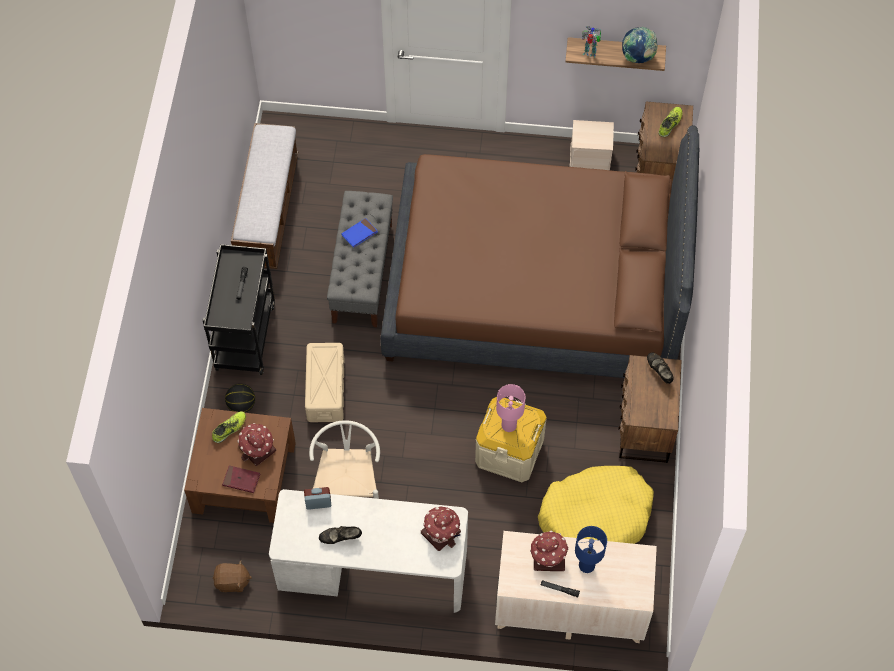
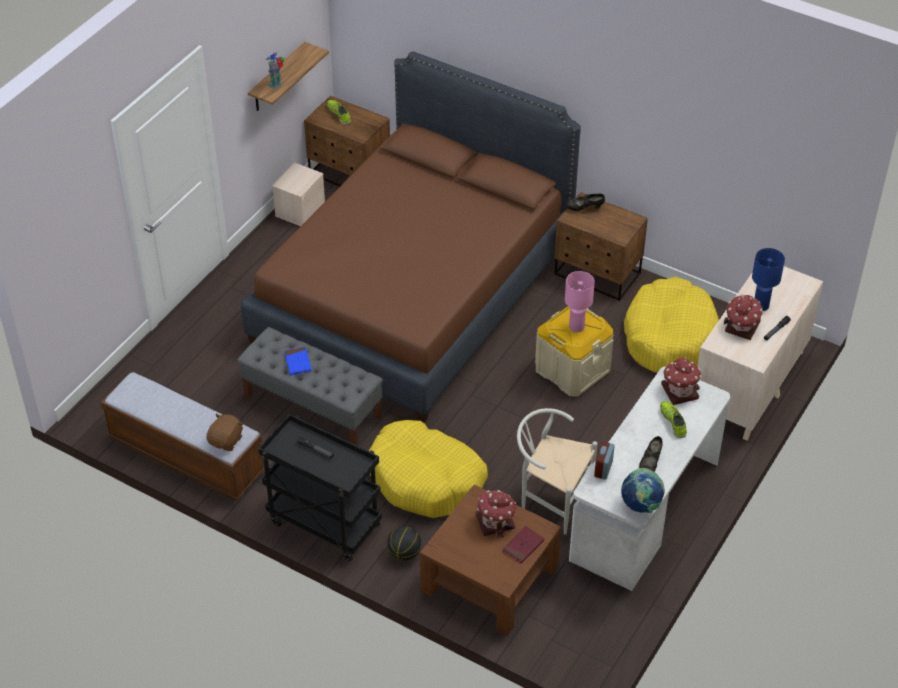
camera: 65 degrees left, 15 degrees down
(230, 429) = (458, 537): shoe -> shoe (673, 422)
(232, 582) = (603, 626): brown plush toy -> brown plush toy (226, 441)
(326, 388) = (426, 479): beige storage box -> yellow dog bed
(637, 57) = (304, 60): globe -> globe (641, 505)

